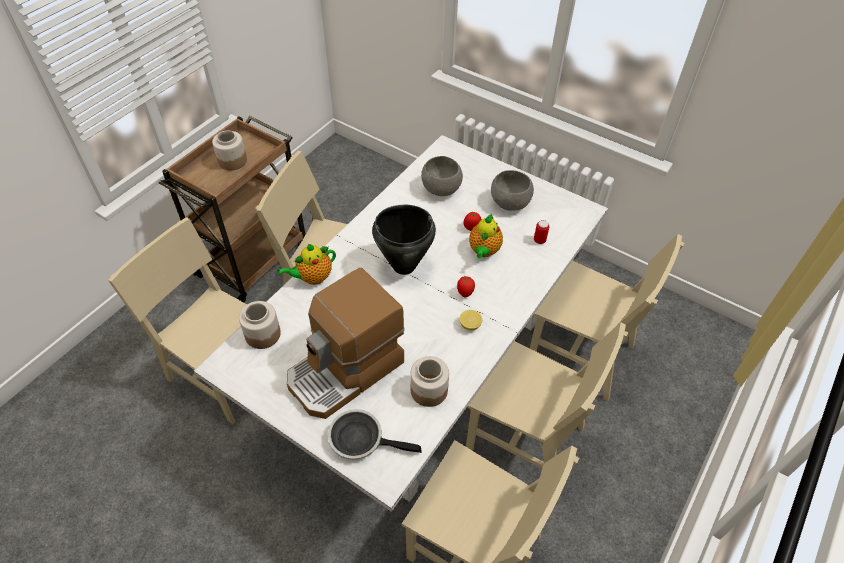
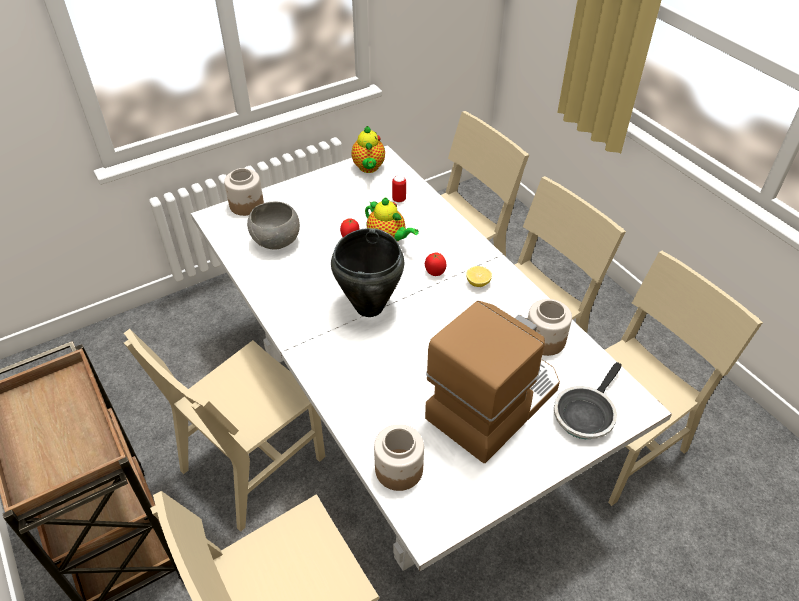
camera: 65 degrees left, 5 degrees down
(232, 161) = (54, 425): jar -> jar (247, 205)
(312, 277) = (336, 394): teapot -> teapot (369, 168)
(346, 371) = (492, 401): coffee machine -> coffee machine turned 120 degrees counterclockwise
(510, 203) = (336, 200): grey bowl -> none

